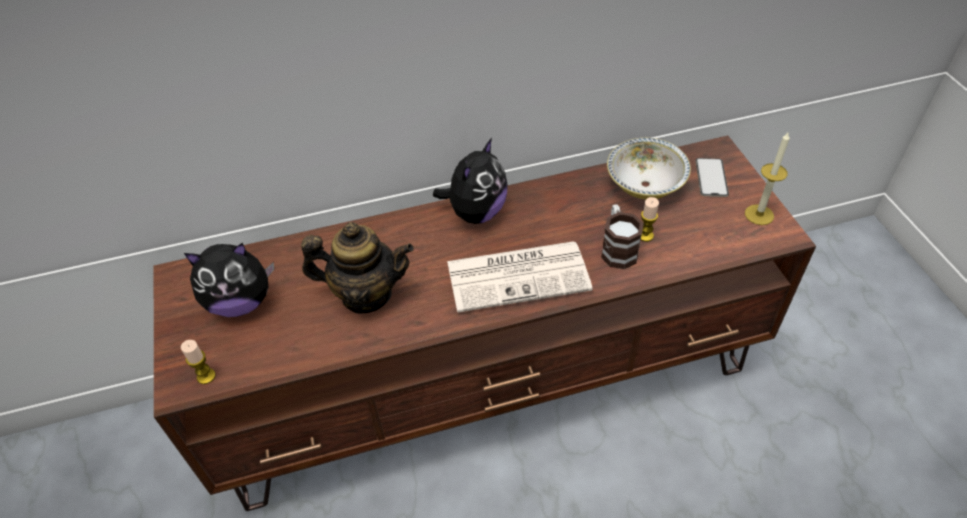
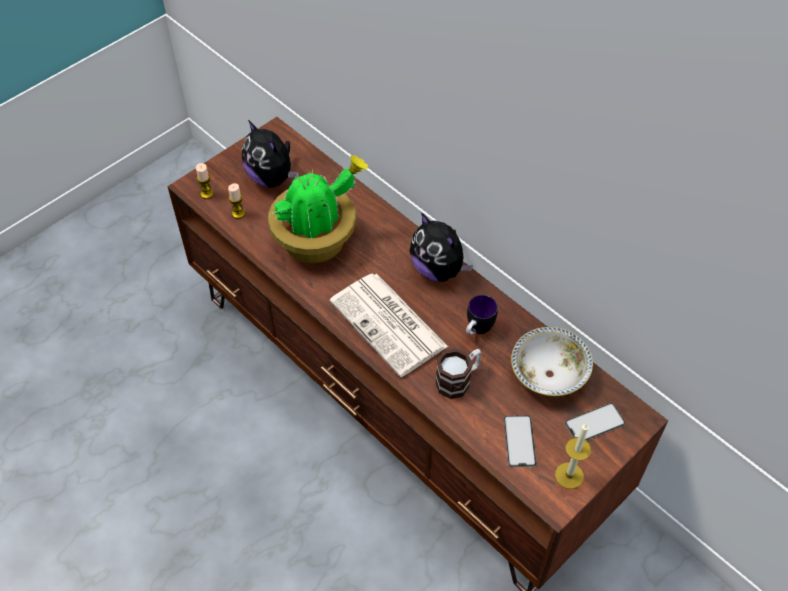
camera: 60 degrees right, 5 degrees up
(366, 294) = (318, 241): teapot -> potted plant
(476, 212) = (438, 269): plush toy -> plush toy turned 45 degrees clockwise
(567, 213) = (477, 330): none -> mug
(645, 235) = (486, 395): candle -> candle (238, 213)
(708, 233) = (519, 441): none -> phone

